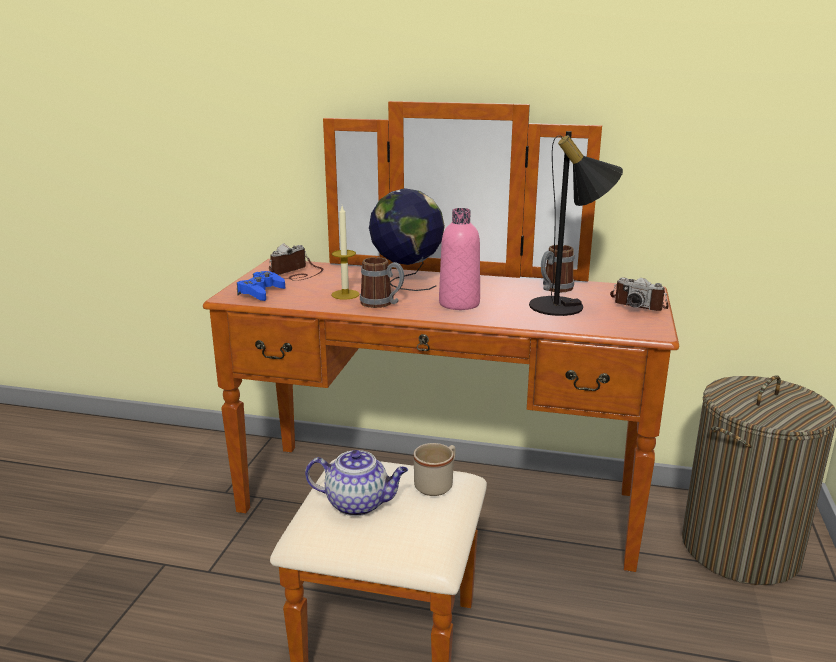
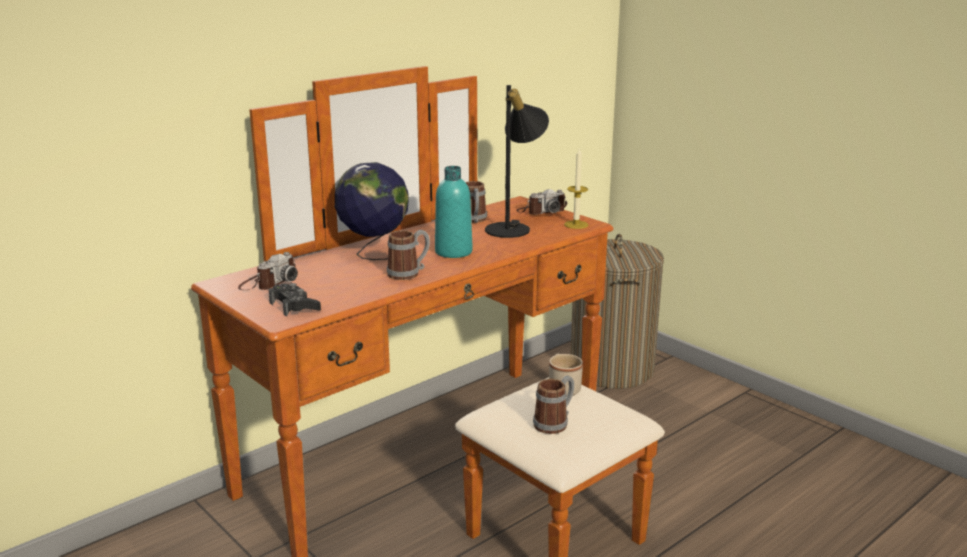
camera: 55 degrees left, 0 degrees up
(261, 292) = (294, 306): blue game controller -> black game controller
(296, 273) = (268, 283): camera -> camera turned 135 degrees counterclockwise
(345, 294) = (363, 279): candle -> candle (576, 224)
(358, 504) = (555, 422): teapot -> mug
(459, 304) = (453, 252): pink bottle -> turquoise bottle

